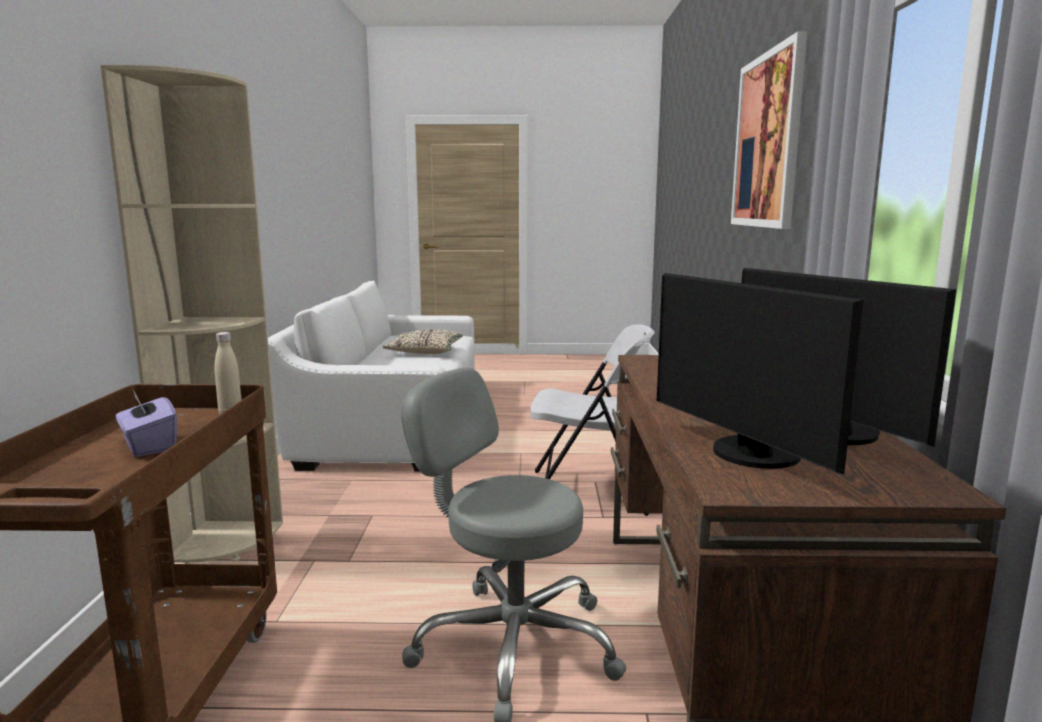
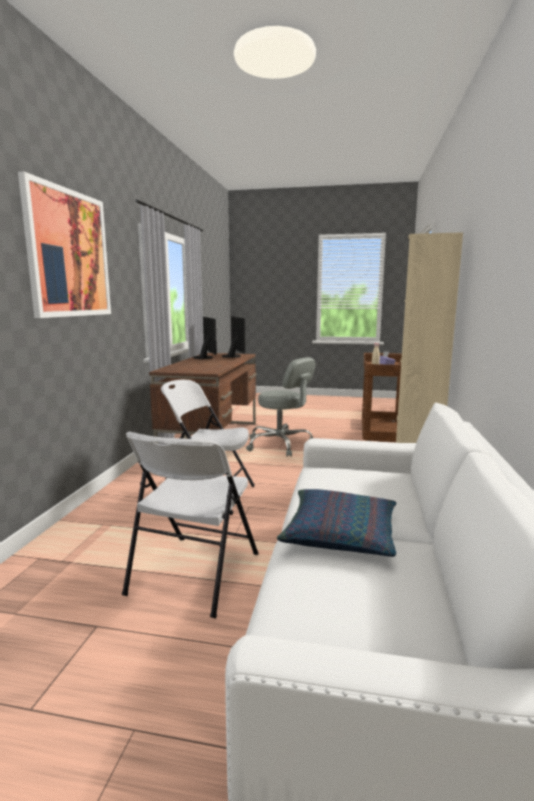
camera: 170 degrees left, 0 degrees up
(424, 352) = (340, 535): beige pillow -> blue pillow
(538, 431) = (194, 573): none -> white chair

